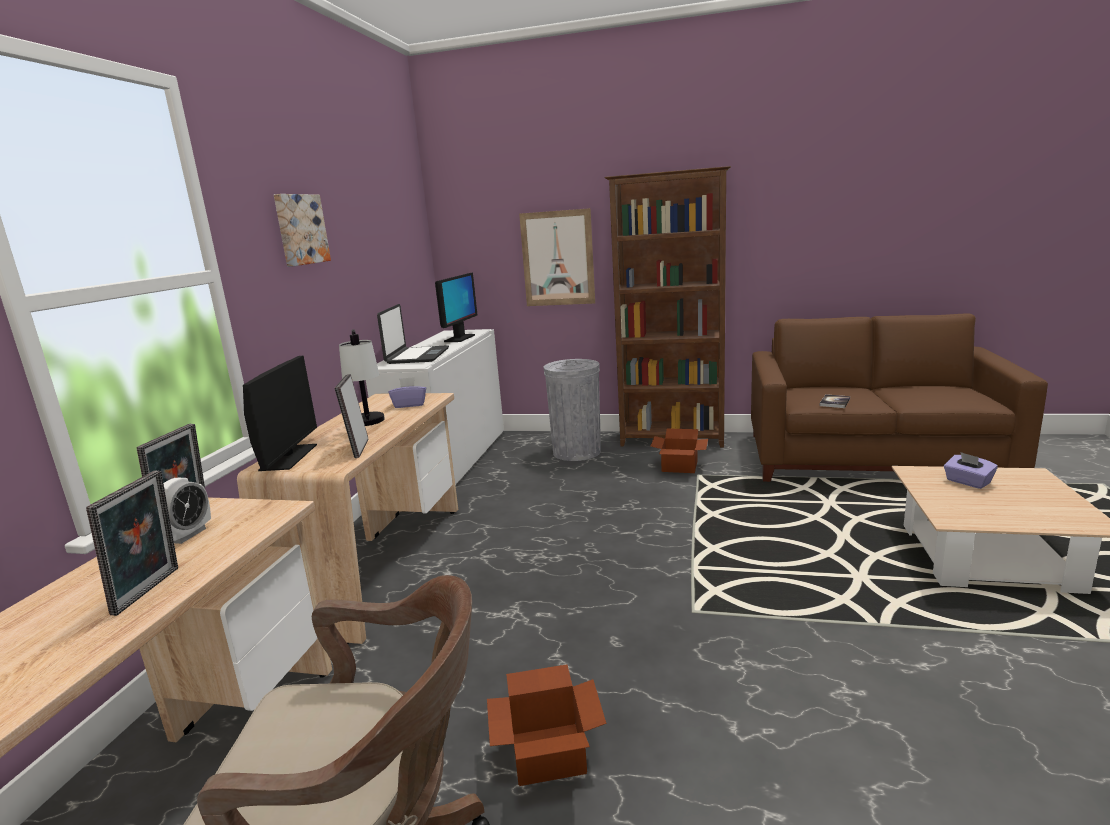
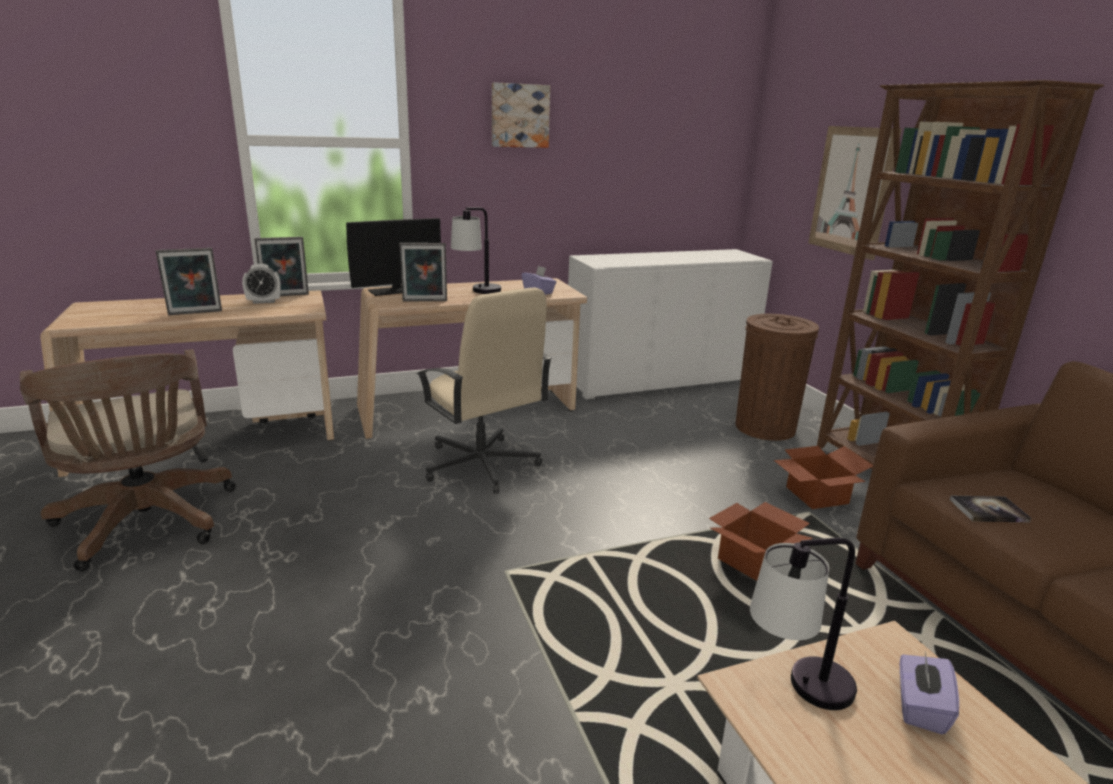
camera: 55 degrees right, 5 degrees up
(358, 449) = (425, 301): picture frame -> picture frame turned 150 degrees counterclockwise
(417, 356) = (628, 259): laptop -> none
(459, 338) = (711, 258): monitor -> none
(504, 583) = (481, 465): none -> beige office chair
(549, 751) = (286, 546): cardboard box -> cardboard box (755, 562)
(577, 452) = (765, 427): grey trash can -> brown trash can
(954, 506) = (796, 692): none -> table lamp

